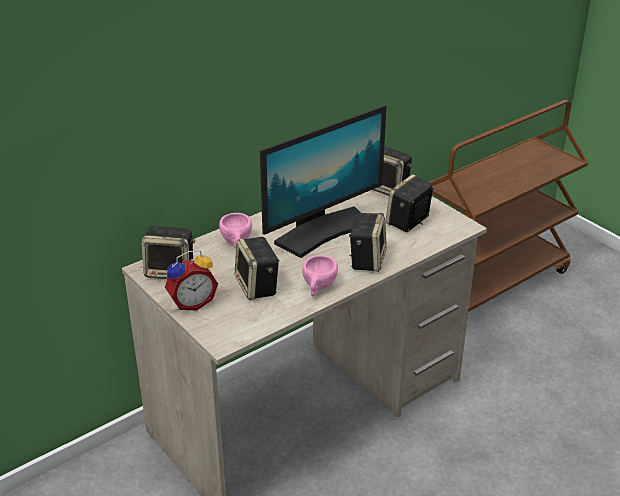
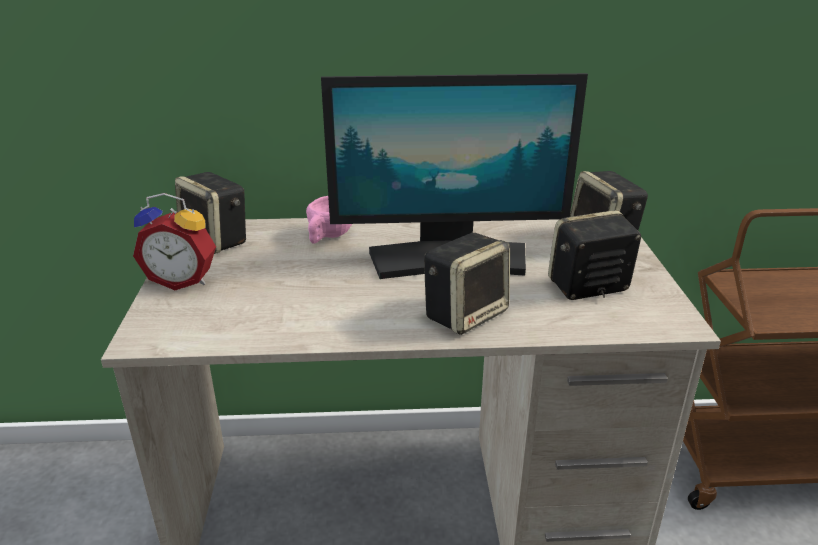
camera: 35 degrees right, 5 degrees down
(258, 287) = (280, 292): speaker -> none
(318, 287) = (352, 323): pink cup -> none

